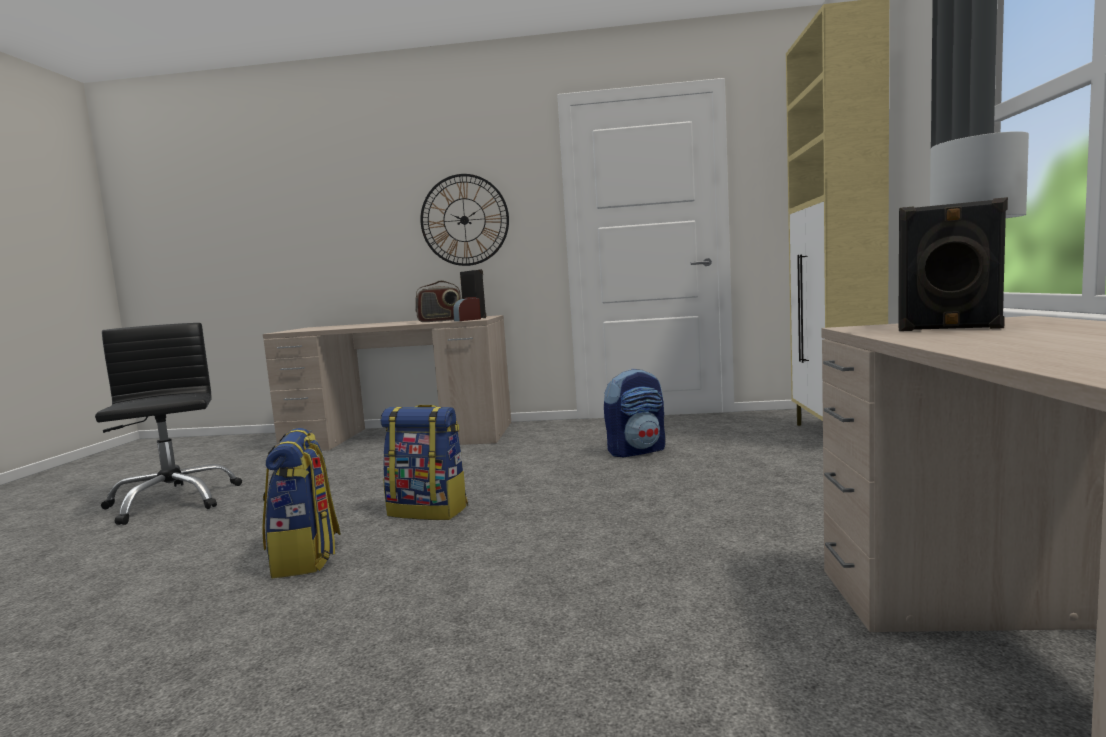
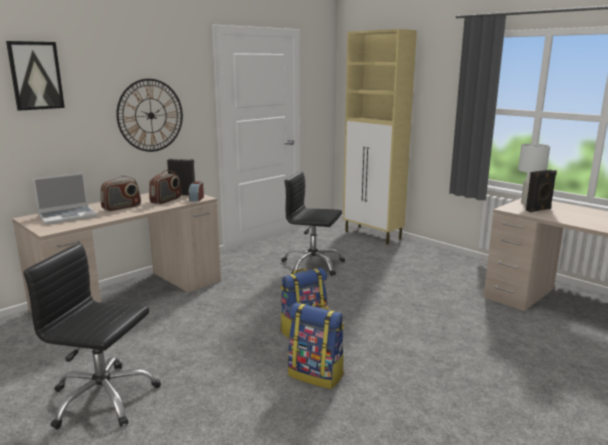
camera: 50 degrees left, 10 degrees up
(334, 326) = (68, 216): none -> laptop
(335, 179) = (35, 75): none -> picture
(388, 323) = (122, 207): none -> radio
(637, 451) = (312, 265): backpack -> black office chair

